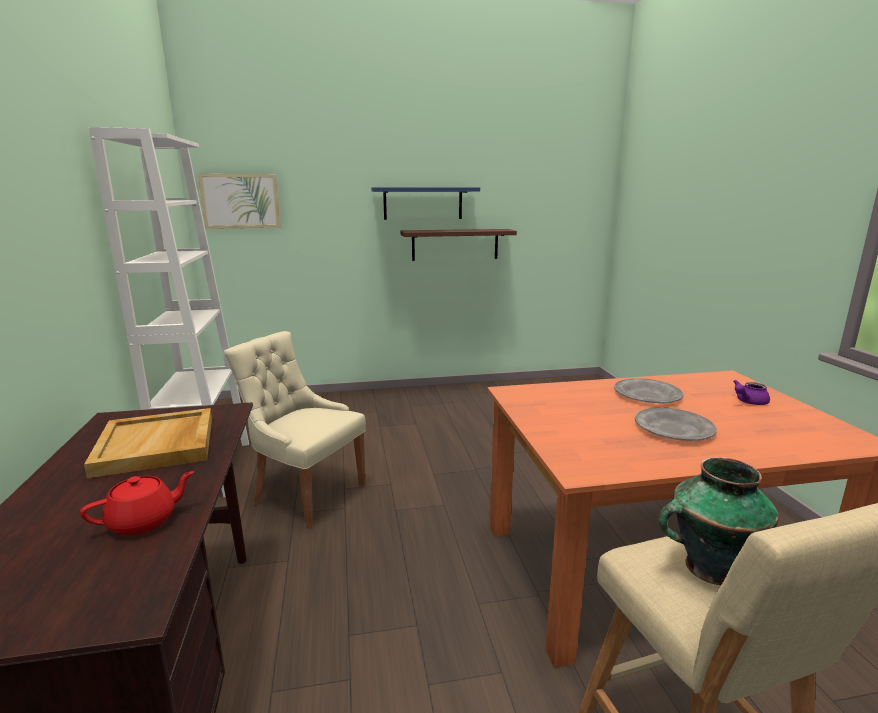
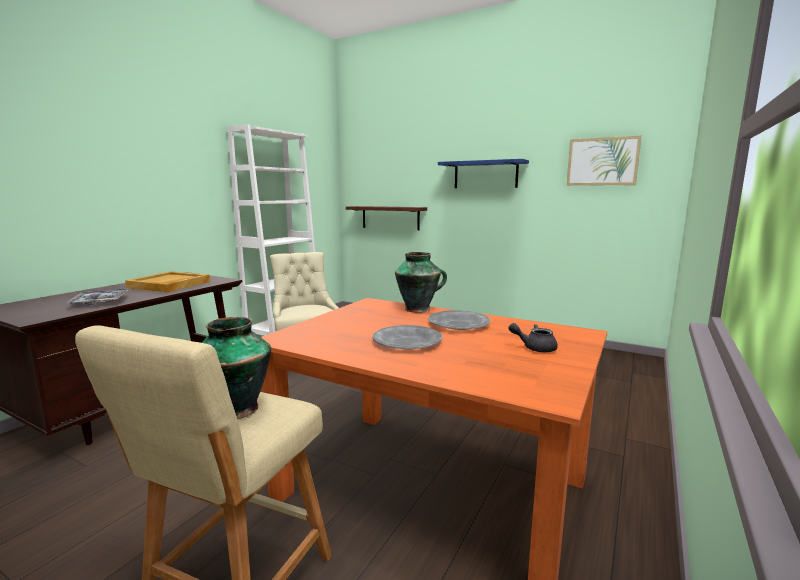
camera: 40 degrees right, 5 degrees down
(144, 521) = (100, 302): red teapot -> tray
(240, 201) = (366, 175): picture -> picture (602, 161)
(455, 244) = (511, 210): shelf -> shelf (390, 217)
(574, 388) = (419, 309): none -> vase
(748, 402) = (534, 348): purple teapot -> grey teapot

